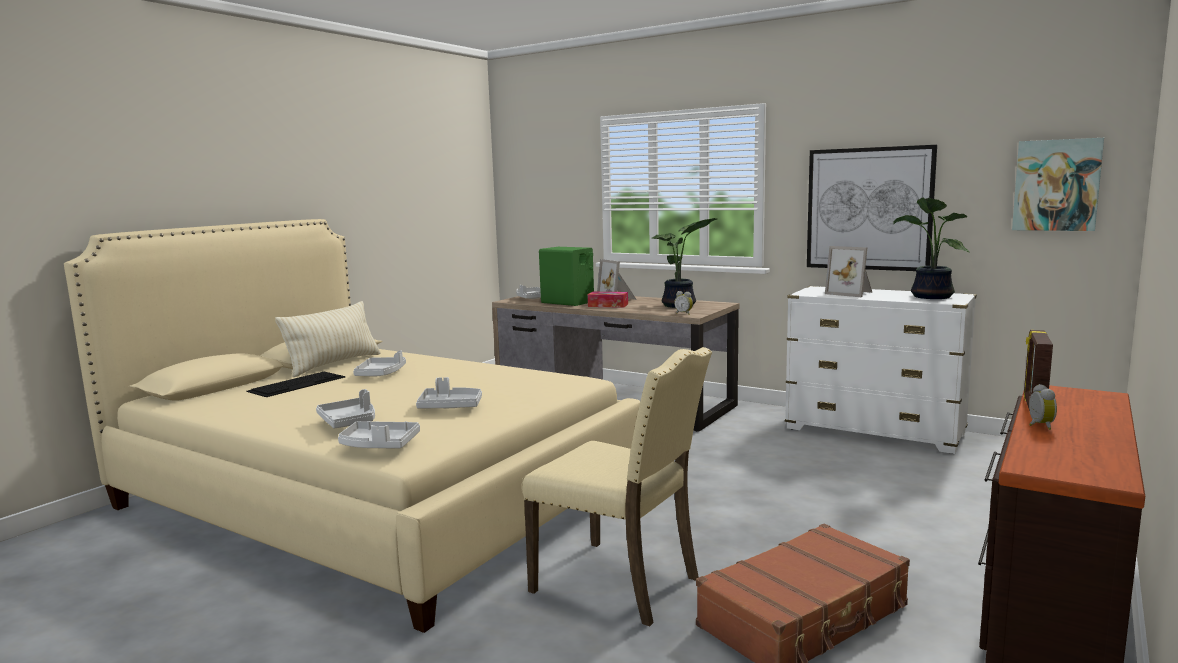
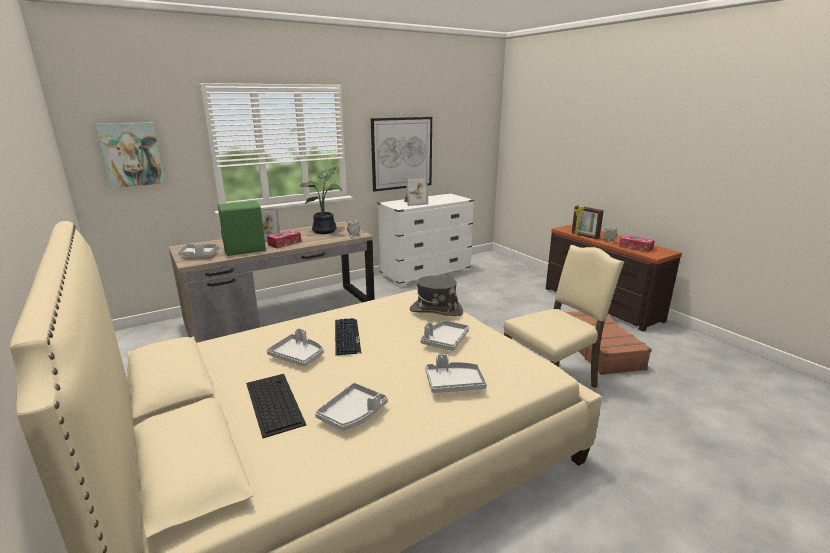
camera: 65 degrees left, 10 degrees up
(334, 364) = (215, 376): beige pillow -> none
(379, 445) = (525, 377): grey tray -> grey tray (353, 414)
(430, 378) = (346, 337): none -> keyboard
(534, 392) = (436, 311): none -> grey hat
(929, 297) = (446, 198): potted plant -> none
(1052, 448) = (635, 248): none -> tissue box
(1056, 185) = (473, 137): picture -> picture (131, 154)

